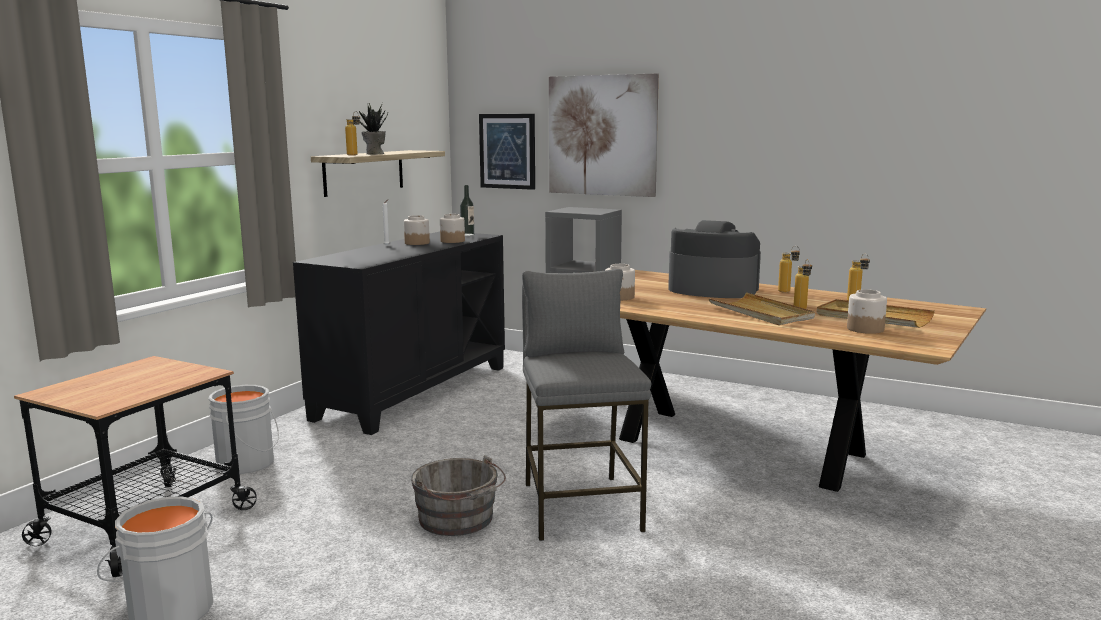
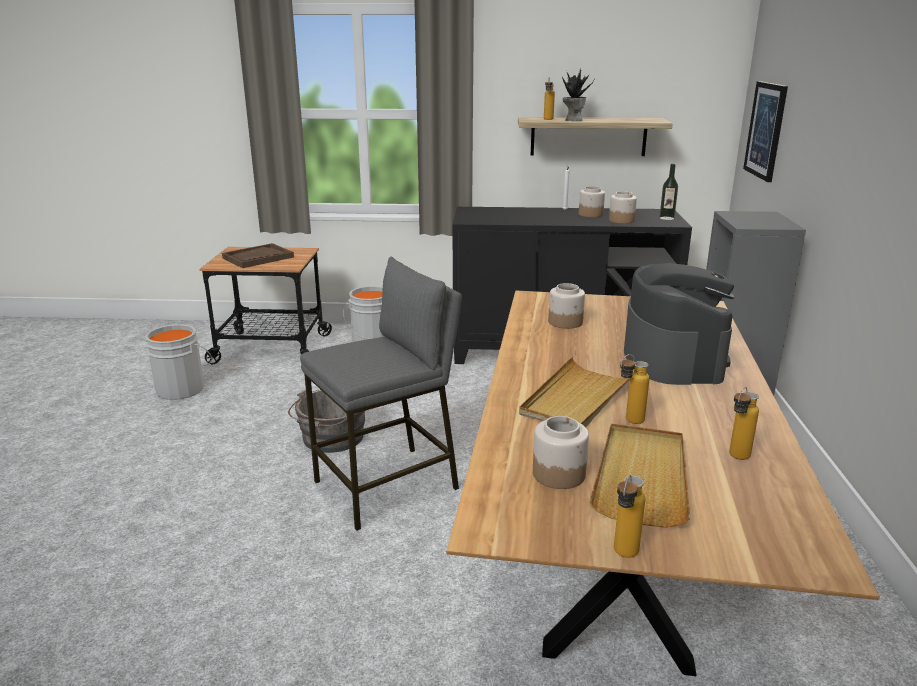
camera: 65 degrees right, 10 degrees up
(124, 384) = (258, 258): none -> brown tray
(602, 135) = (821, 124): picture -> none
(788, 292) = (731, 403): bottle -> bottle (622, 557)

